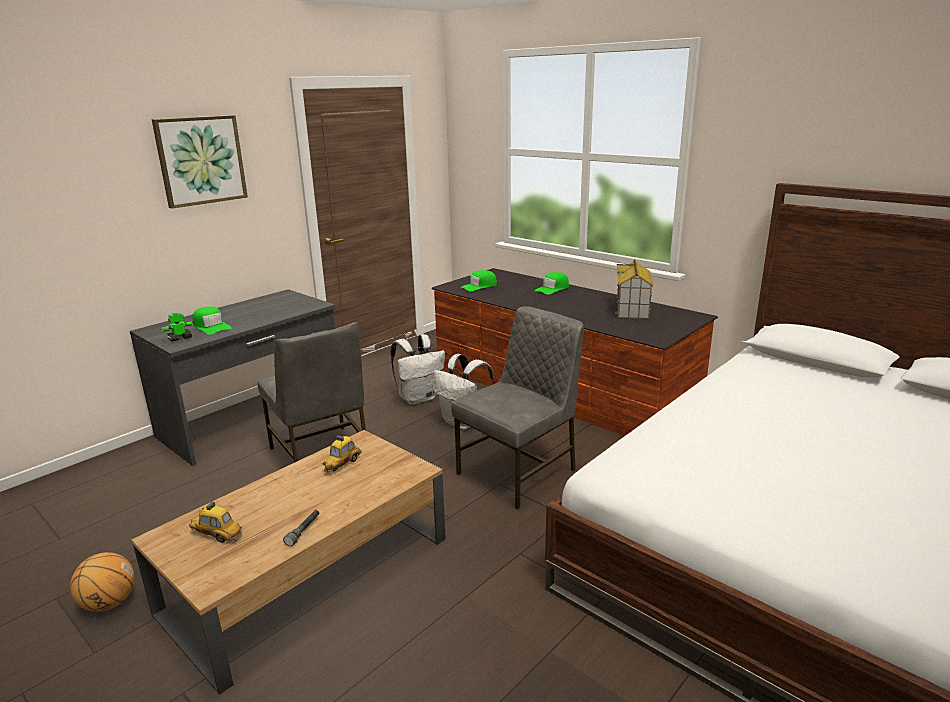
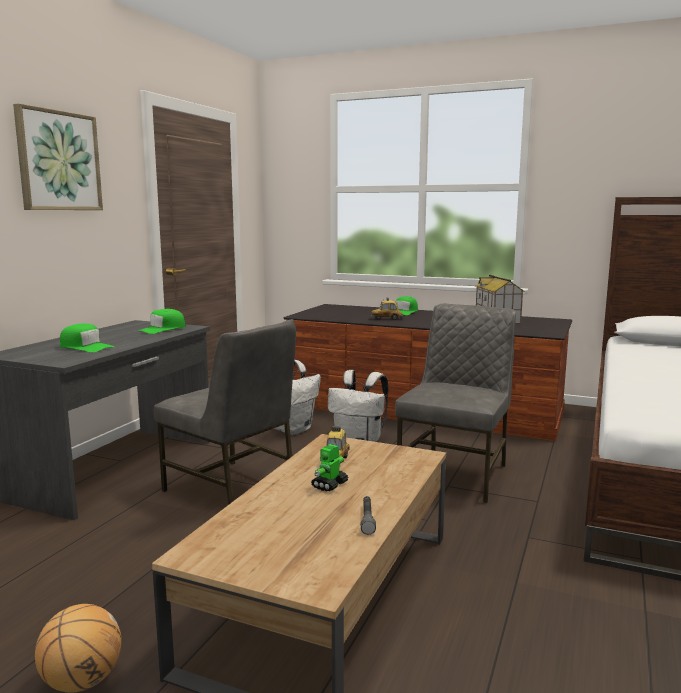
camera: 20 degrees left, 10 degrees down
(179, 338) = (58, 357): toy robot -> toy robot (329, 485)
(216, 535) = (264, 540): toy car -> toy car (387, 319)
(479, 286) = (332, 314): green cap -> green cap (163, 329)

